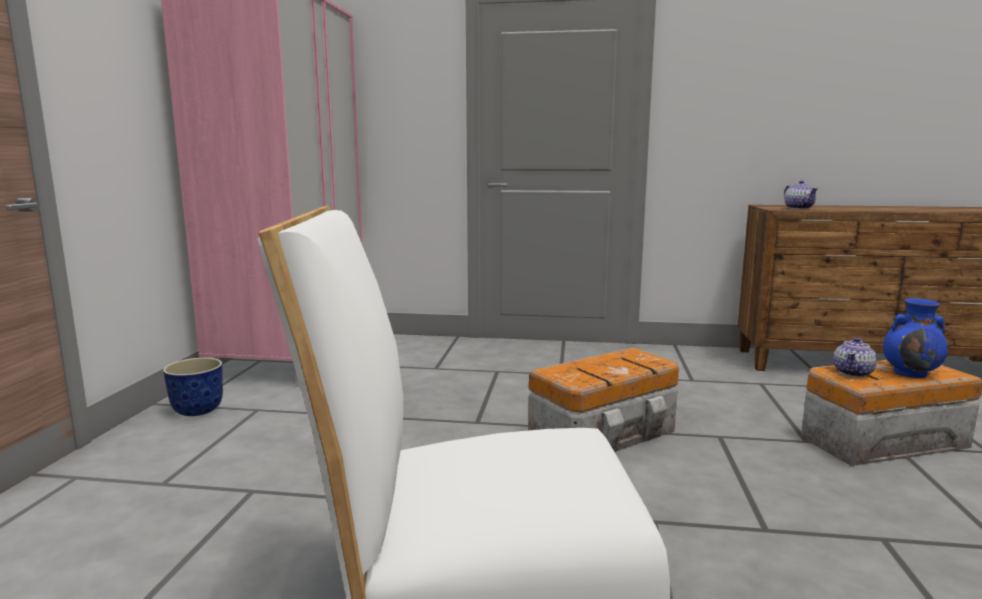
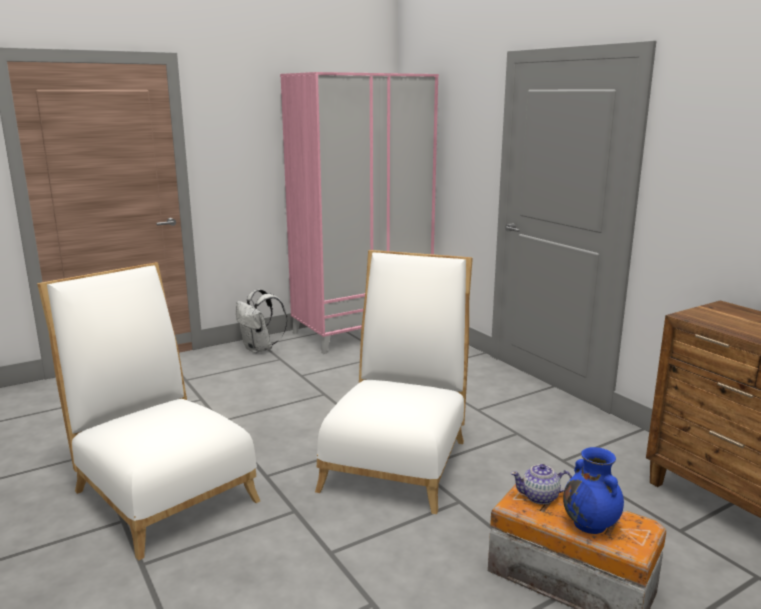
camera: 50 degrees right, 5 degrees up
(199, 410) = (260, 349): planter -> white backpack
(606, 433) = (398, 459): storage box -> white chair
(798, 208) = (725, 320): teapot -> none

